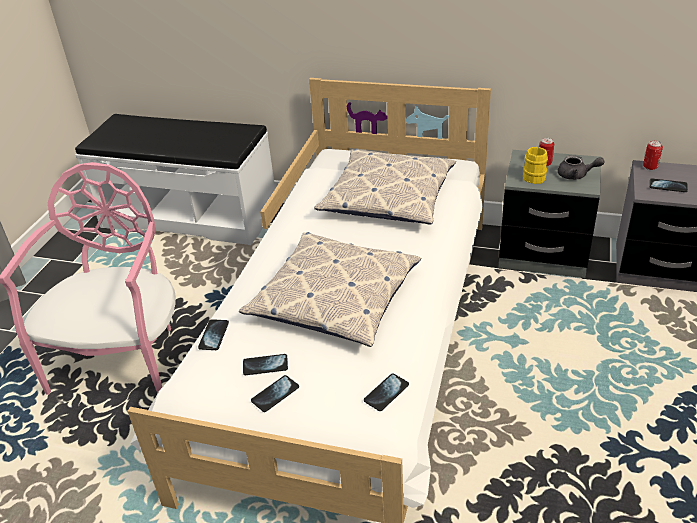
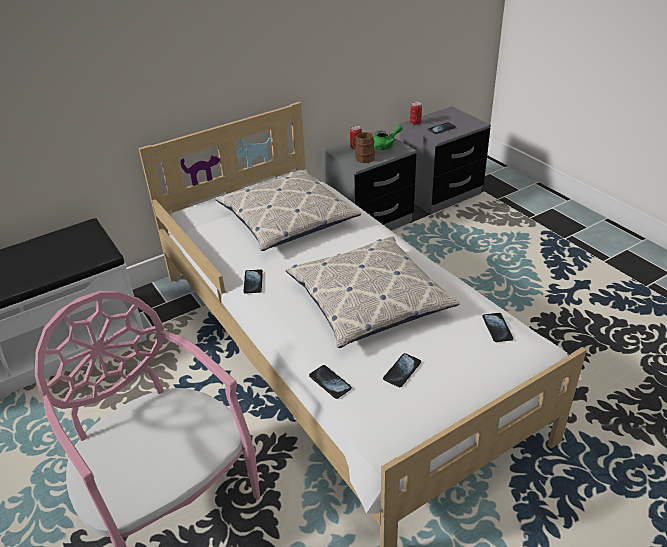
camera: 50 degrees left, 0 degrees up
(275, 394) = (440, 381): phone -> phone (253, 282)
(533, 176) = (362, 157): yellow mug -> brown mug
(576, 175) = (386, 145): grey teapot -> green teapot

